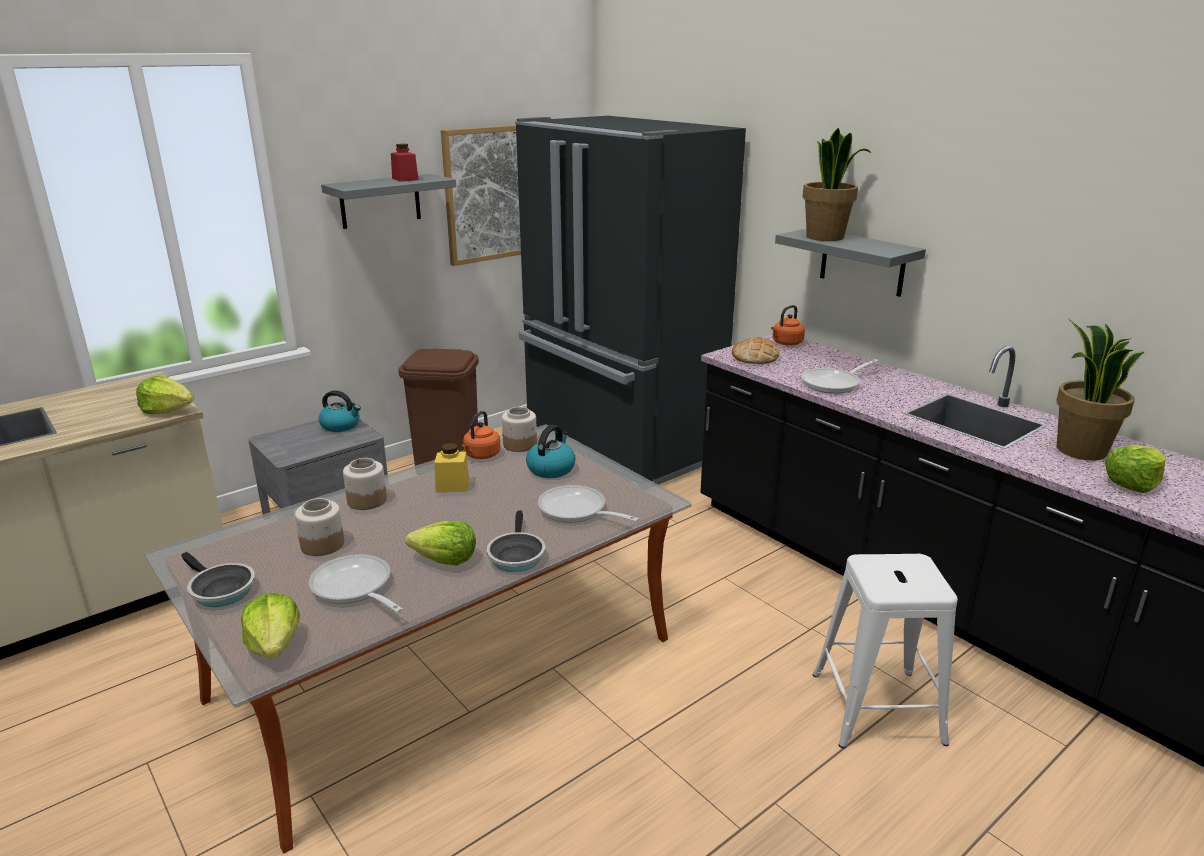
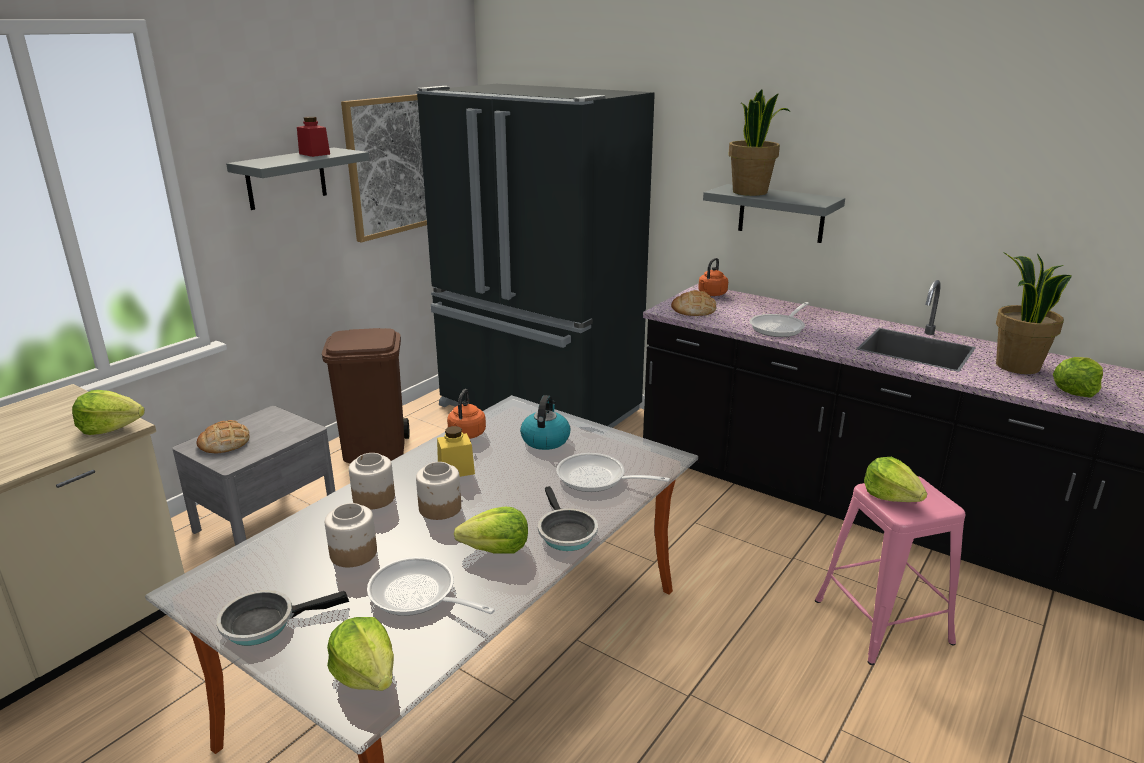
camera: 15 degrees left, 0 degrees up
(220, 590) = (265, 623): frying pan -> frying pan turned 135 degrees clockwise
(291, 439) = (224, 442): none -> bread
(341, 425) = (273, 421): kettle -> none
(520, 444) = (499, 419): jar -> jar (440, 508)
(877, 708) = (882, 621): white stool -> pink stool
(881, 571) = (891, 496): none -> lettuce

